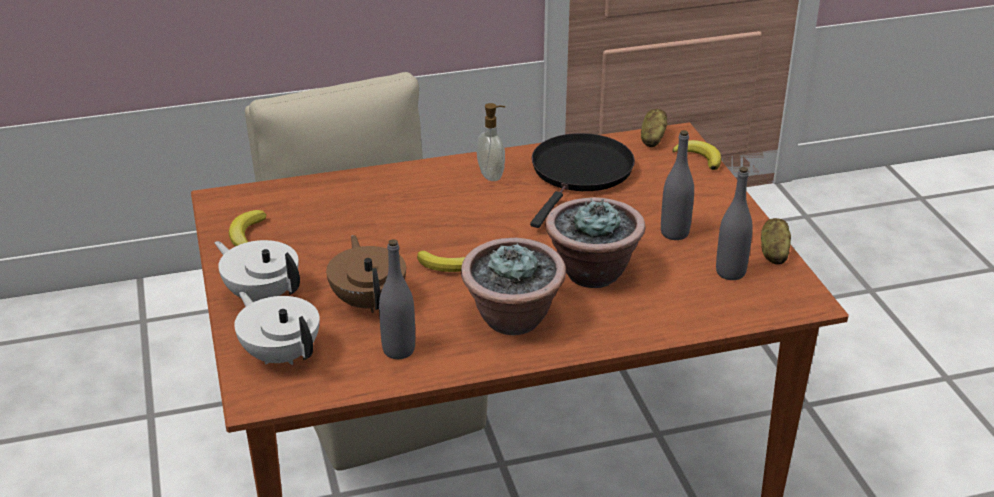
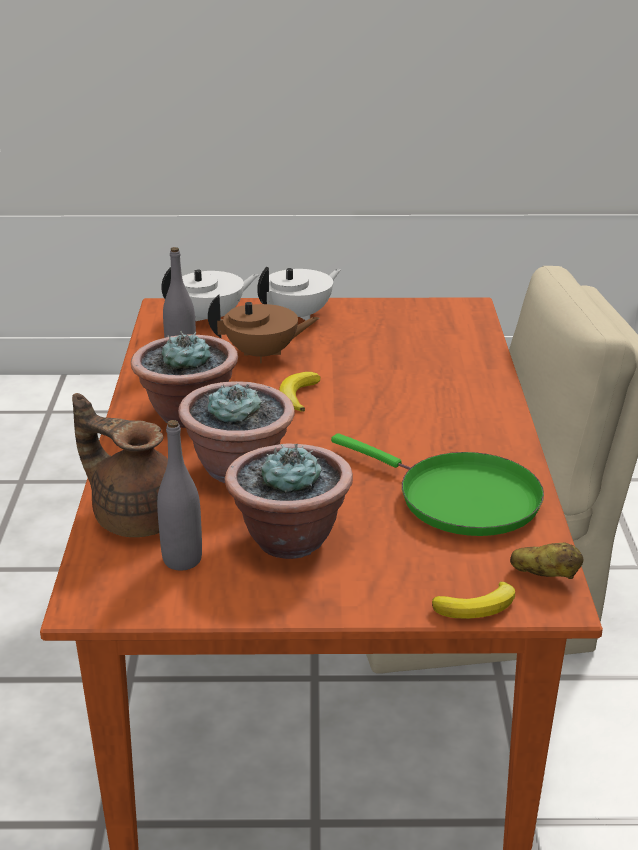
camera: 105 degrees right, 5 degrees down
(247, 234) = (400, 314): banana -> none
(492, 175) = (474, 440): soap dispenser -> none
(580, 173) = (460, 499): black frying pan -> green frying pan
(674, 233) = (289, 539): grey bottle -> potted plant
(691, 306) = (136, 517): none -> brown teapot
(773, 253) = (202, 606): potato -> none

